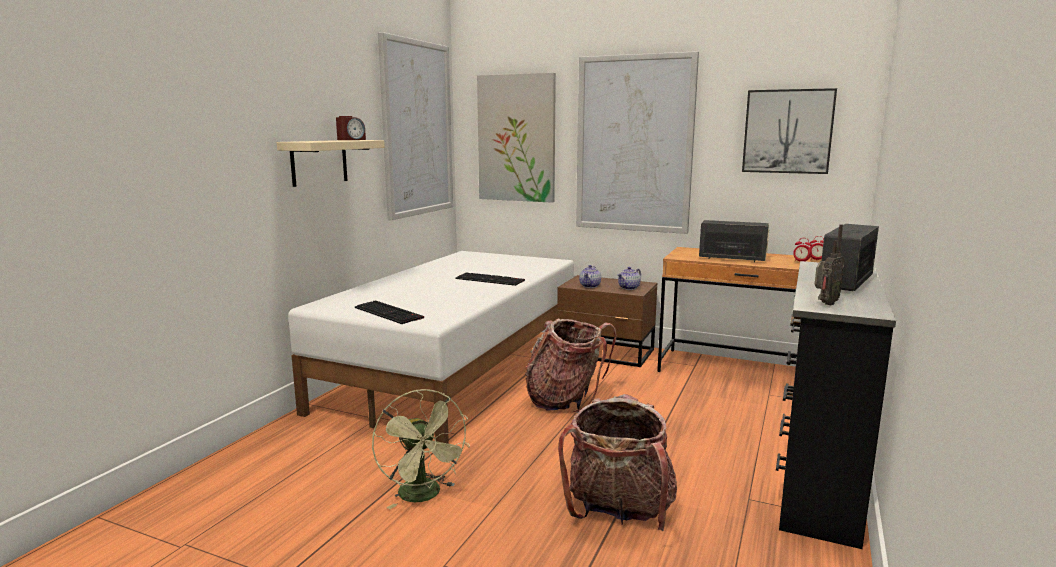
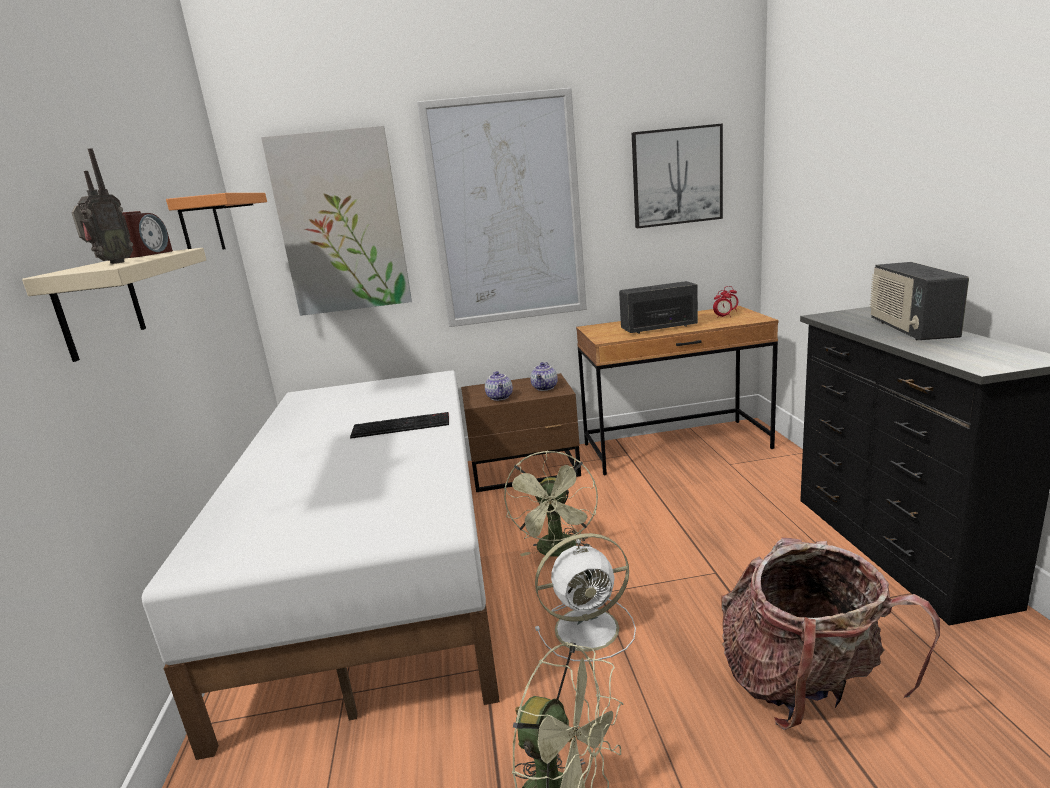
camera: 30 degrees left, 5 degrees up
(390, 313) = (344, 532): keyboard -> none
(417, 129) = (201, 226): picture -> orange shelf
(533, 439) = (589, 628): none -> white fan
(566, 400) = (558, 551): backpack -> green fan
(824, 304) = (980, 360): radio -> radio (111, 263)

